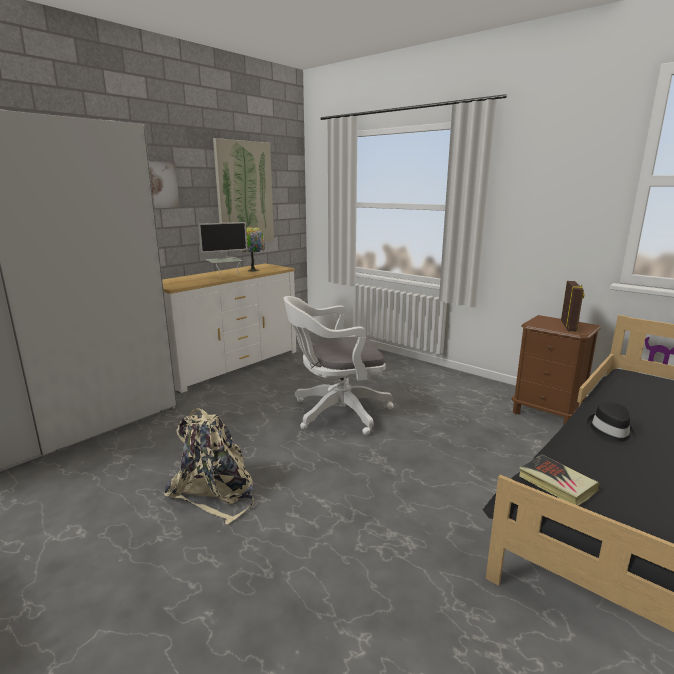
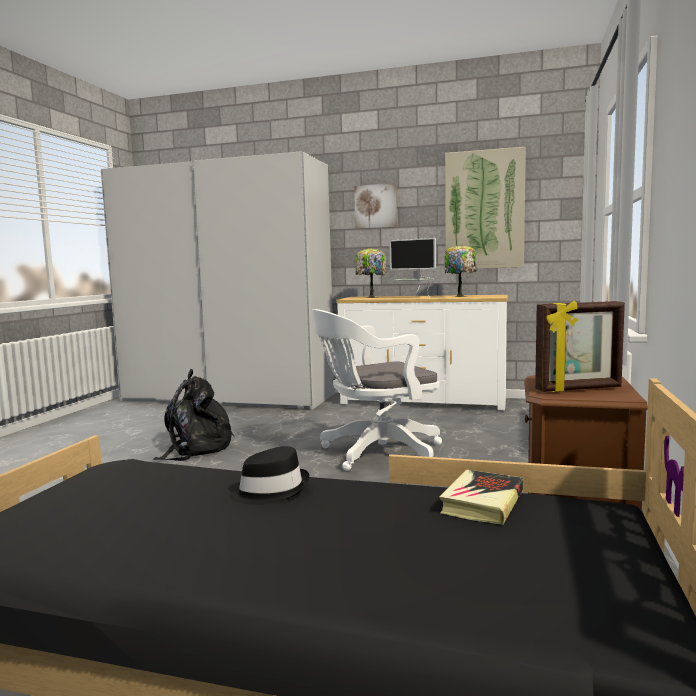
camera: 65 degrees right, 10 degrees down
(184, 282) = (370, 297): none -> table lamp
(215, 492) = (196, 448): beige backpack -> black backpack
(336, 412) = (376, 453): white office chair -> white office chair turned 75 degrees counterclockwise
(556, 484) = (112, 470): book -> book (482, 502)

